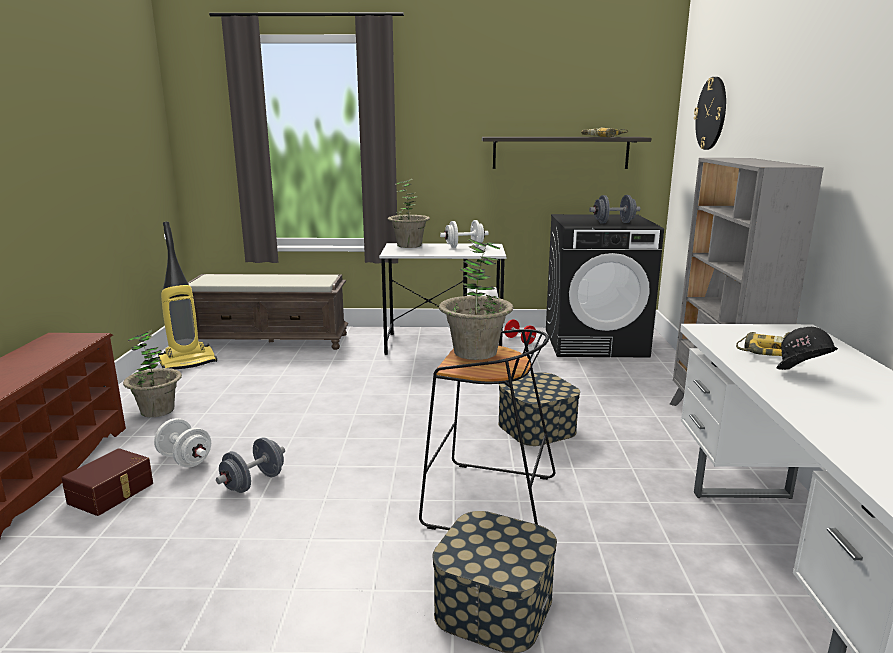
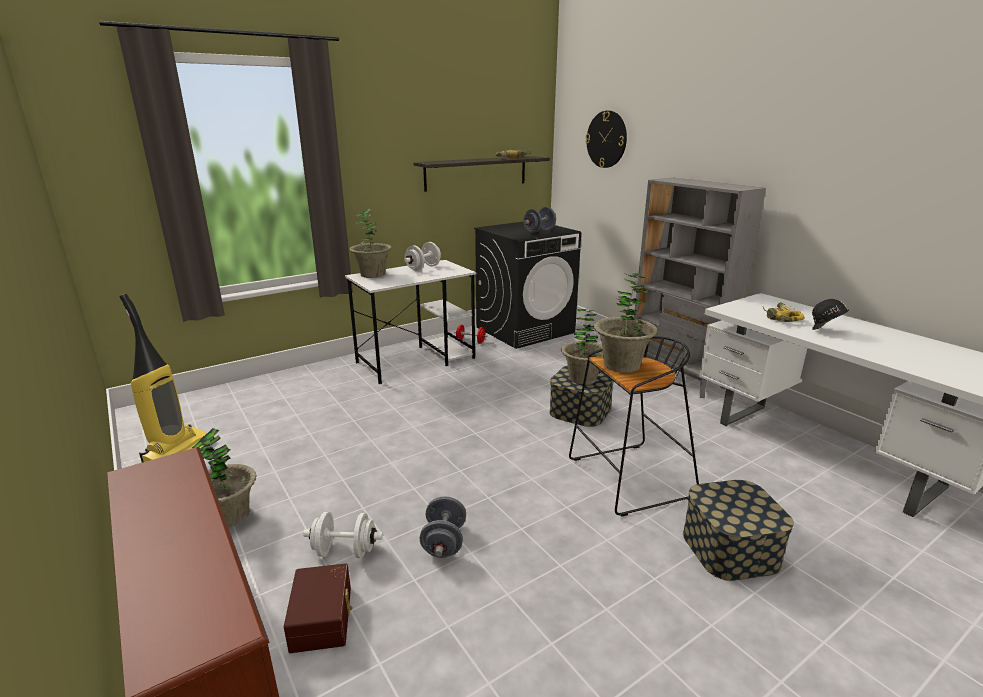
camera: 35 degrees left, 5 degrees up
(271, 341) = (242, 401): brown bench -> none
(538, 387) = (583, 378): none -> potted plant

